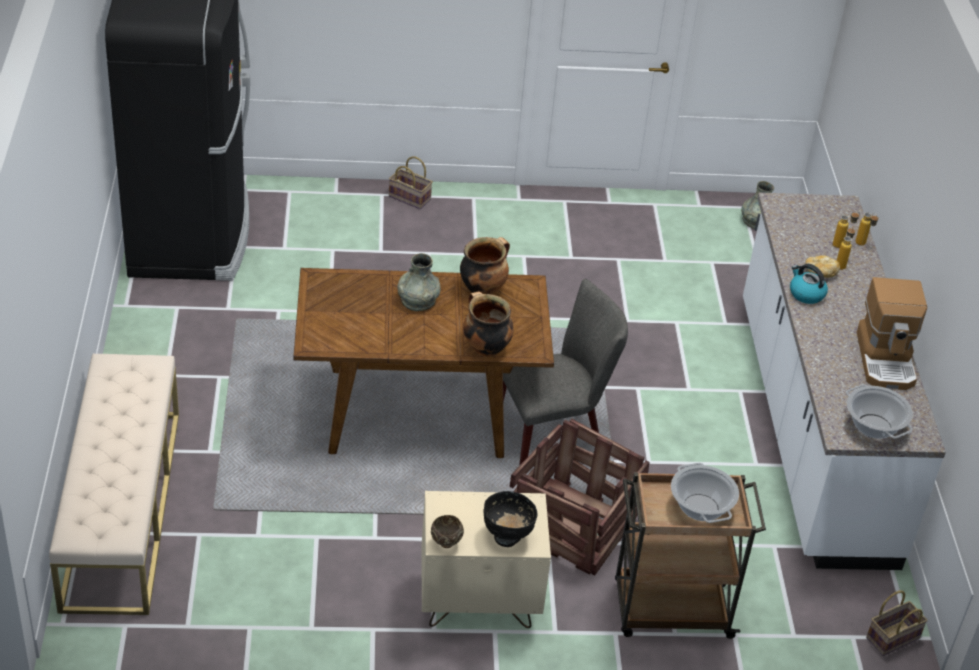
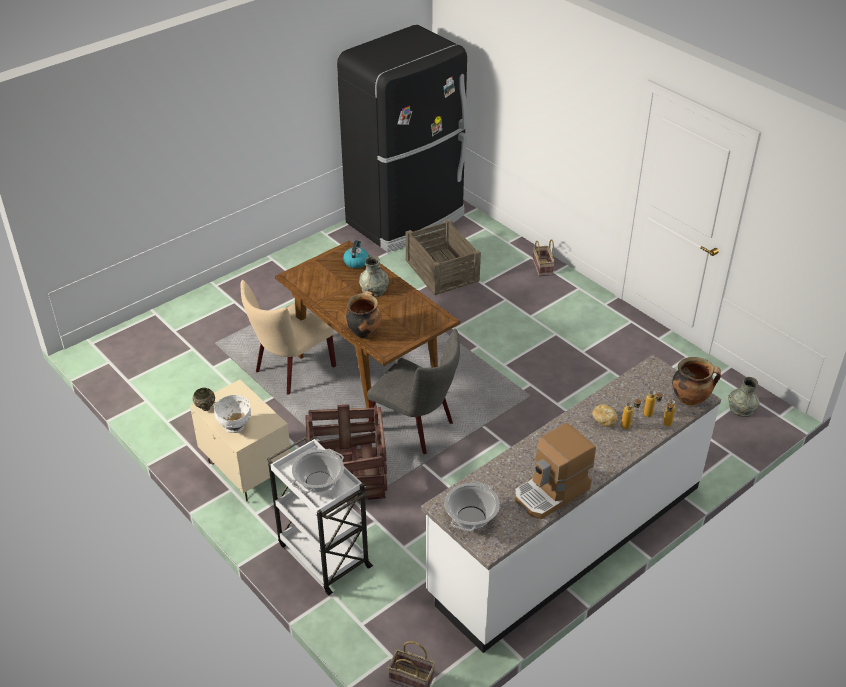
camera: 55 degrees right, 0 degrees up
(121, 507) = (184, 315): beige bench -> none
(319, 263) = (442, 270): none -> crate
(347, 474) = (291, 371): none -> beige chair
(483, 289) = (414, 305): cooking pot -> cooking pot (690, 399)
(507, 537) = (235, 427): black bowl -> white bowl
(670, 610) = (323, 554): brown cart -> white cart
(806, 294) = (571, 424): kettle -> kettle (356, 262)

